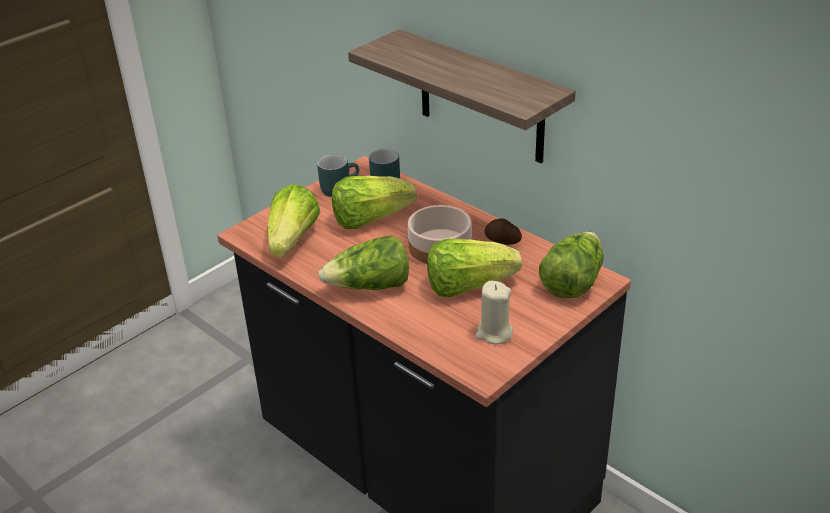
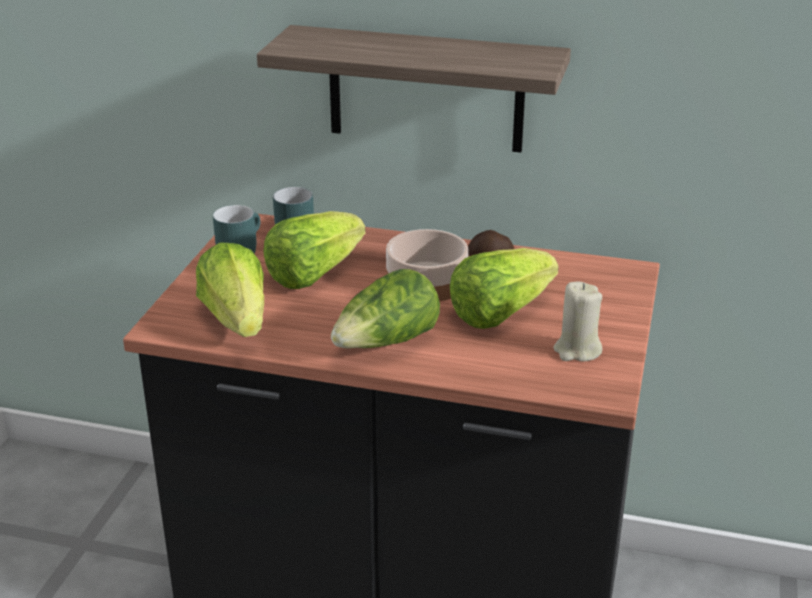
camera: 30 degrees left, 5 degrees down
(572, 281) = (604, 279): lettuce -> none

